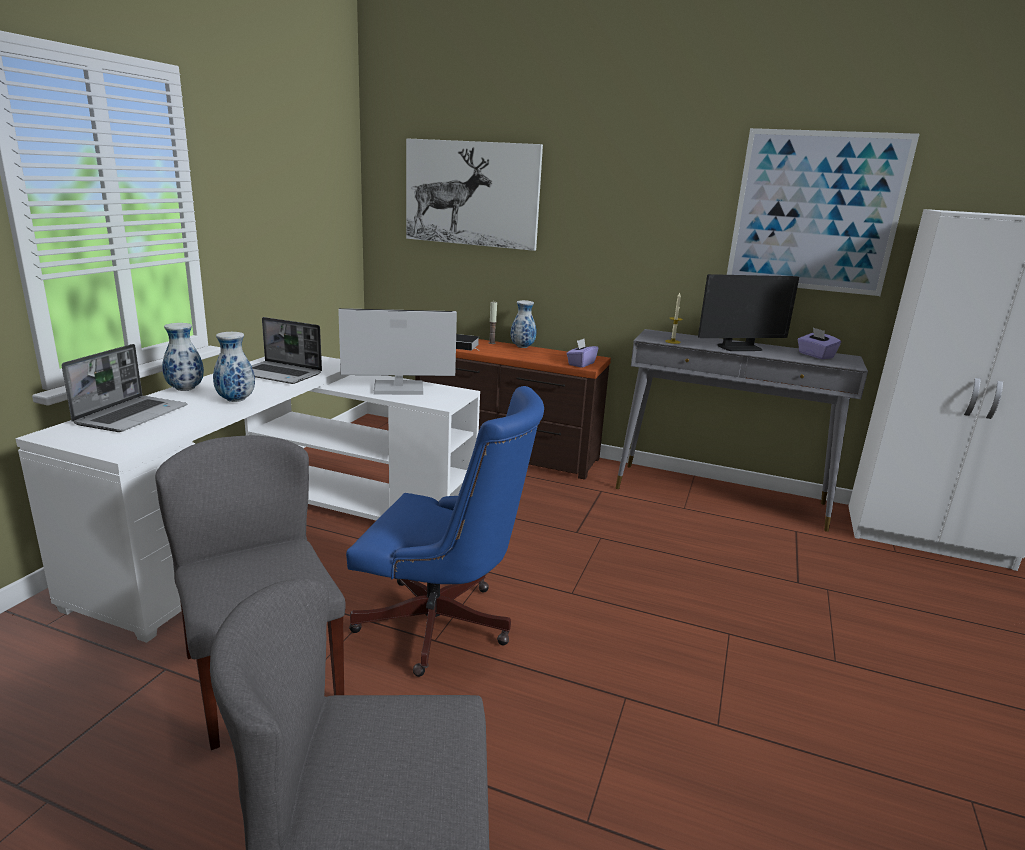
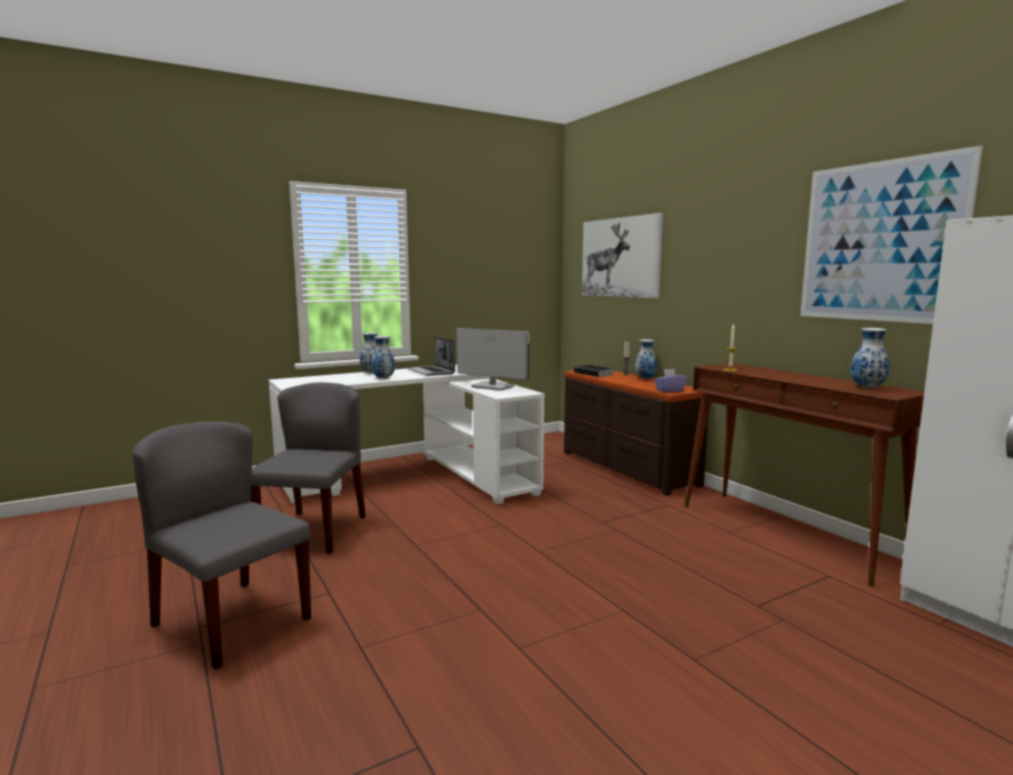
camera: 40 degrees right, 10 degrees down
(132, 415) = (326, 378): laptop -> none
(443, 627) = (430, 541): blue office chair -> none
(720, 496) = (786, 534): grey console table -> brown console table
(739, 347) = (791, 377): monitor -> none
(815, 355) = (868, 387): purple tissue box -> vase

